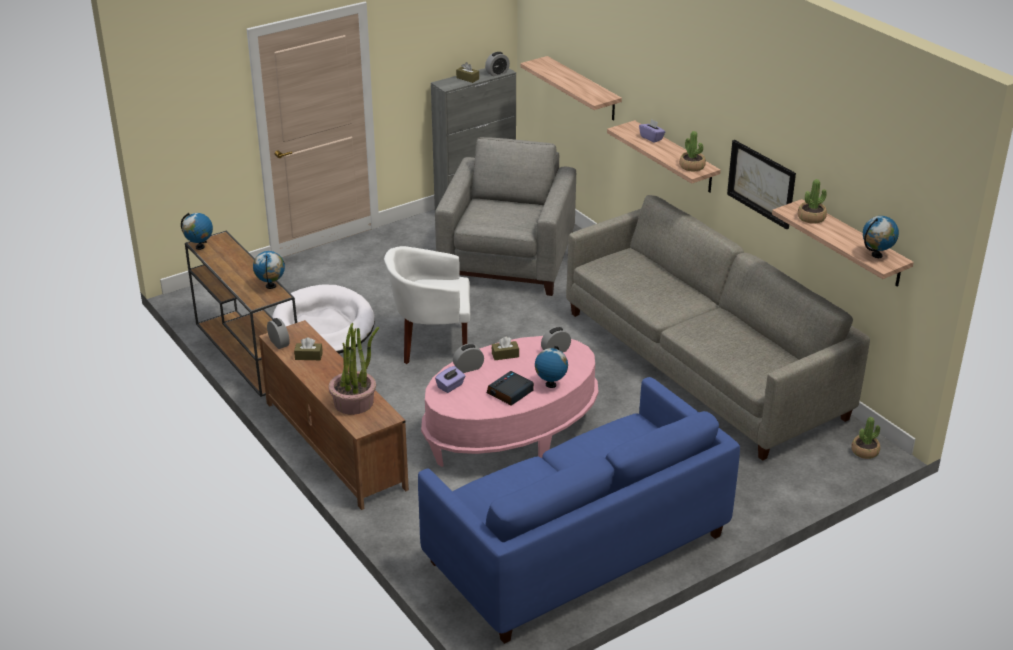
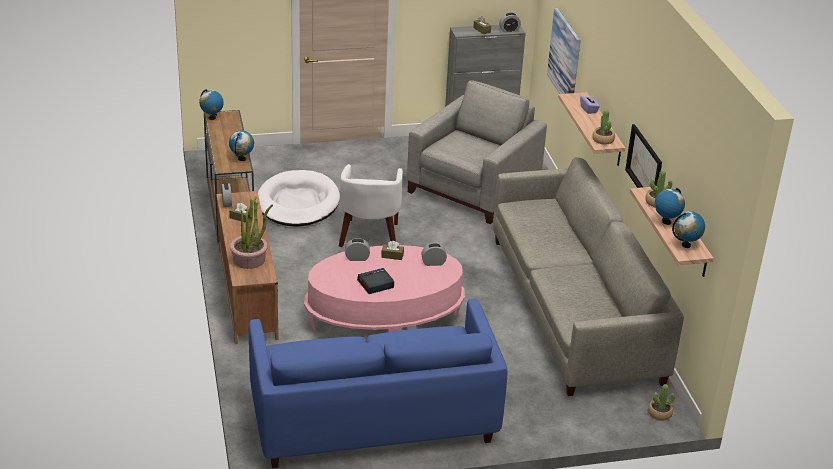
camera: 20 degrees right, 0 degrees up
(431, 343) = (369, 237): white armchair -> white armchair turned 105 degrees counterclockwise
(450, 386) = (334, 268): purple tissue box -> none
(550, 385) = (410, 287): globe -> globe (666, 222)
(583, 89) = (564, 57): shelf -> picture

